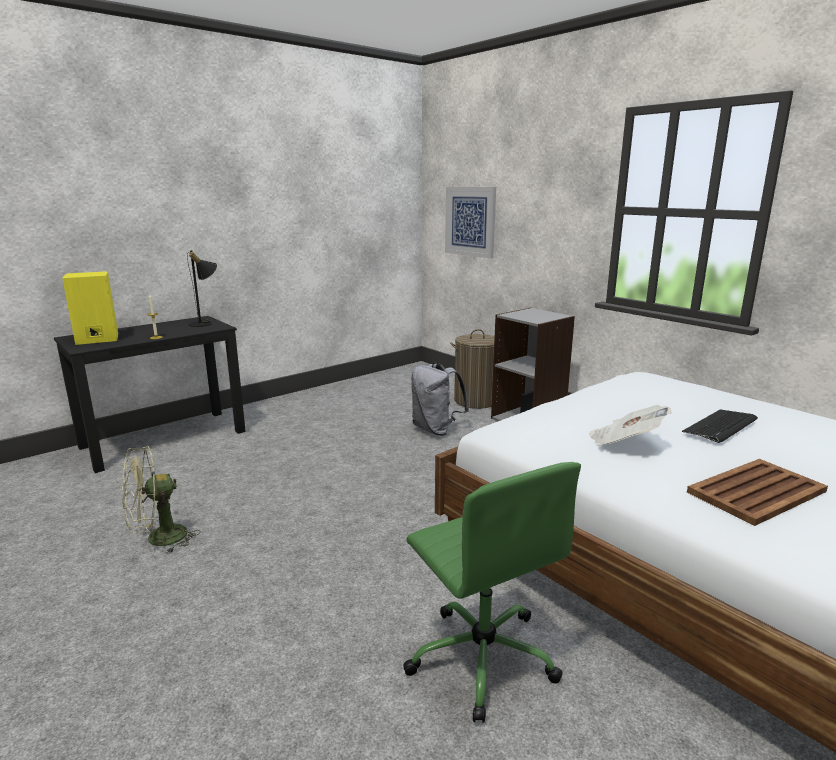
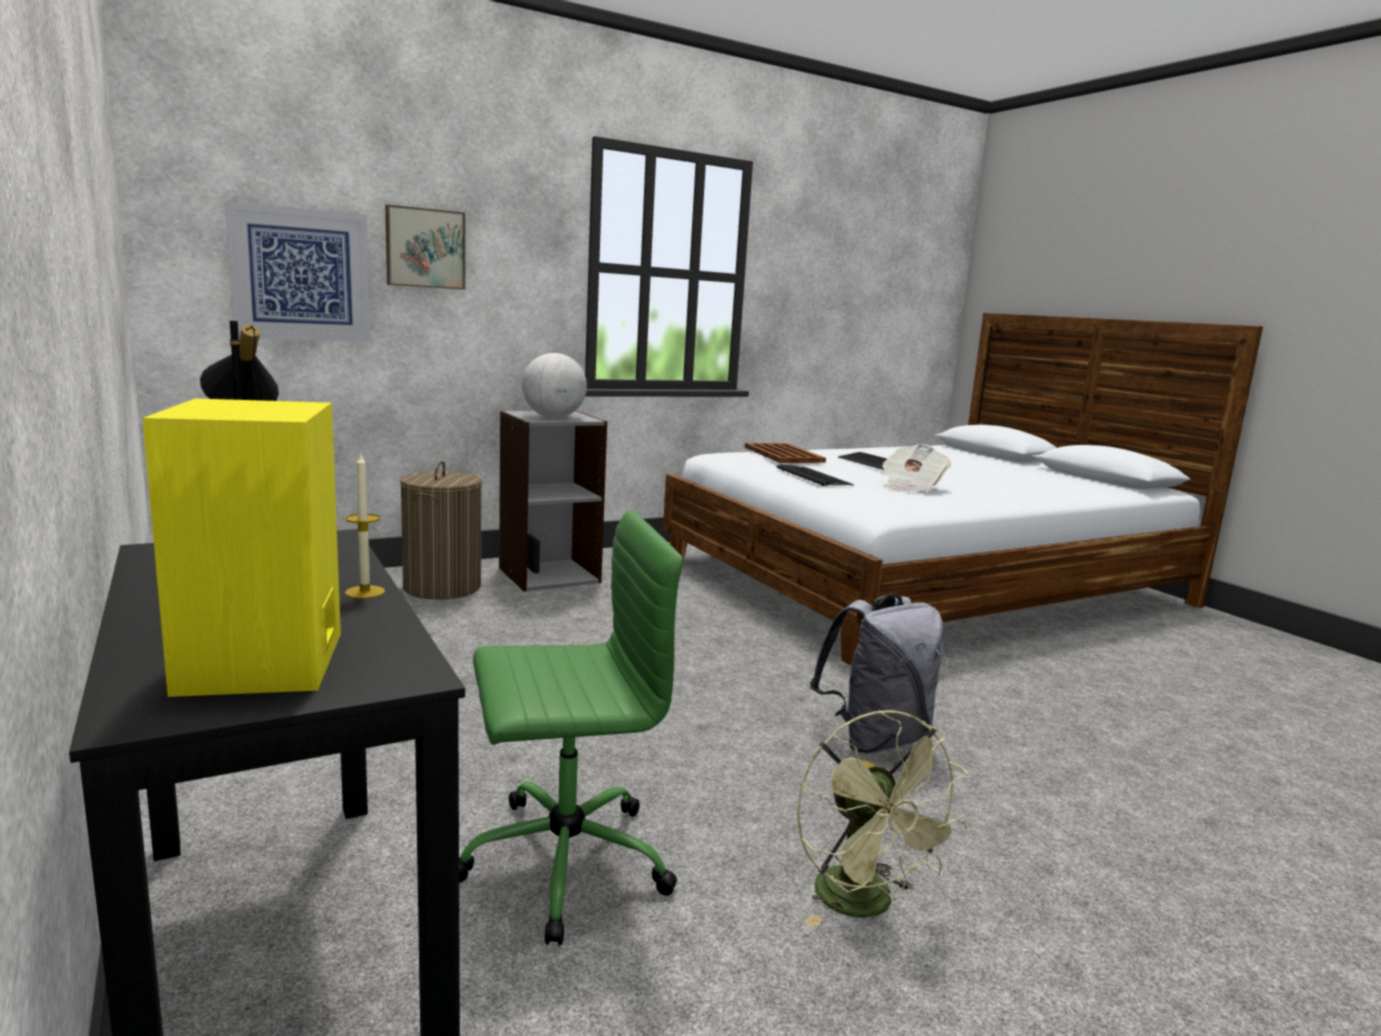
camera: 80 degrees left, 5 degrees down
(436, 430) = (535, 627): grey backpack -> grey backpack (875, 739)
(481, 656) = (1058, 684): green office chair -> green office chair (561, 862)
(520, 203) = (425, 248): none -> picture
(526, 316) = (553, 417): none -> globe
(594, 405) = (813, 477): none -> keyboard
(757, 492) = (997, 482): brown tray -> brown tray (783, 454)

